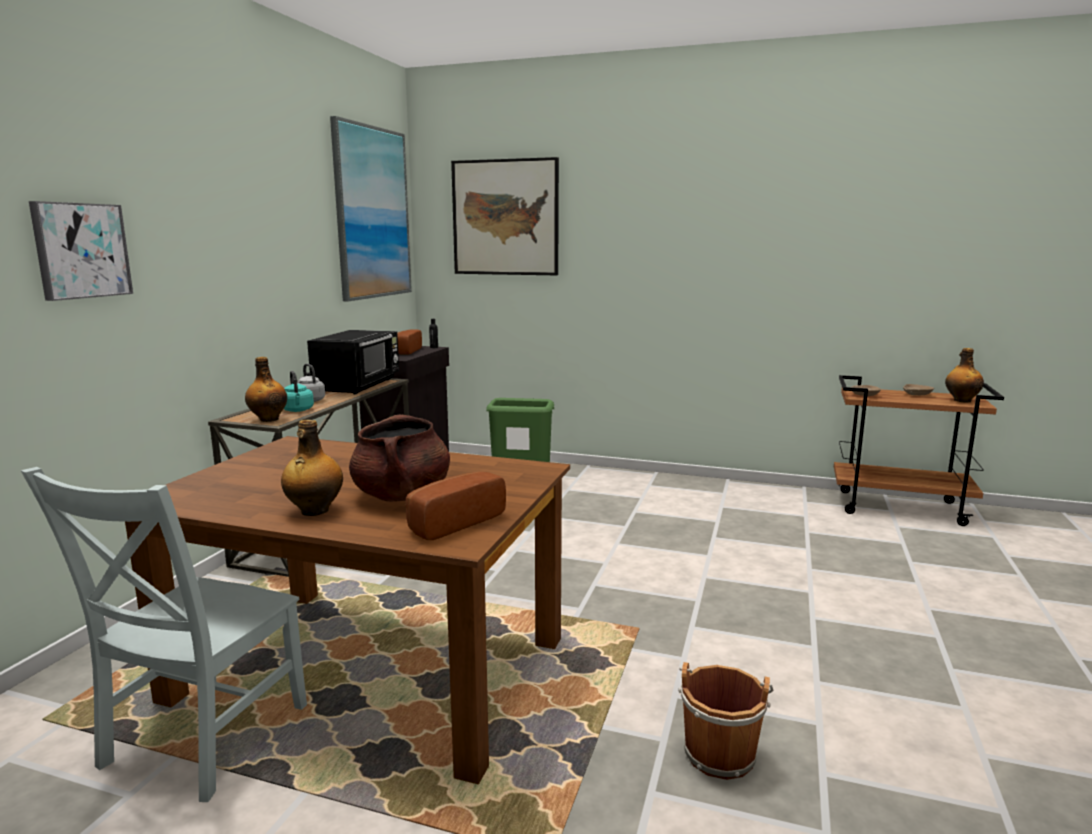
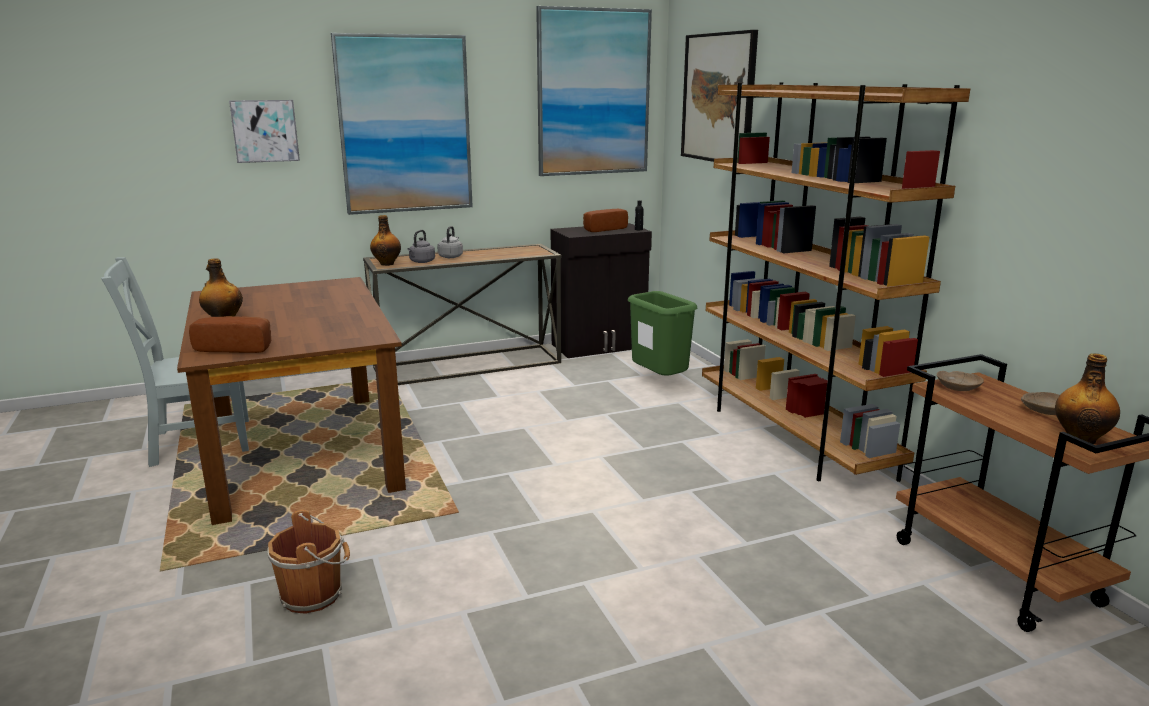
camera: 50 degrees right, 5 degrees up
(234, 244) = (405, 125): none -> picture
(298, 410) = (421, 262): turquoise kettle -> grey kettle
(359, 385) = (513, 252): black microwave -> none
(402, 496) = (272, 327): brown cooking pot -> none
(678, 483) = (793, 437): none -> brown bookcase

